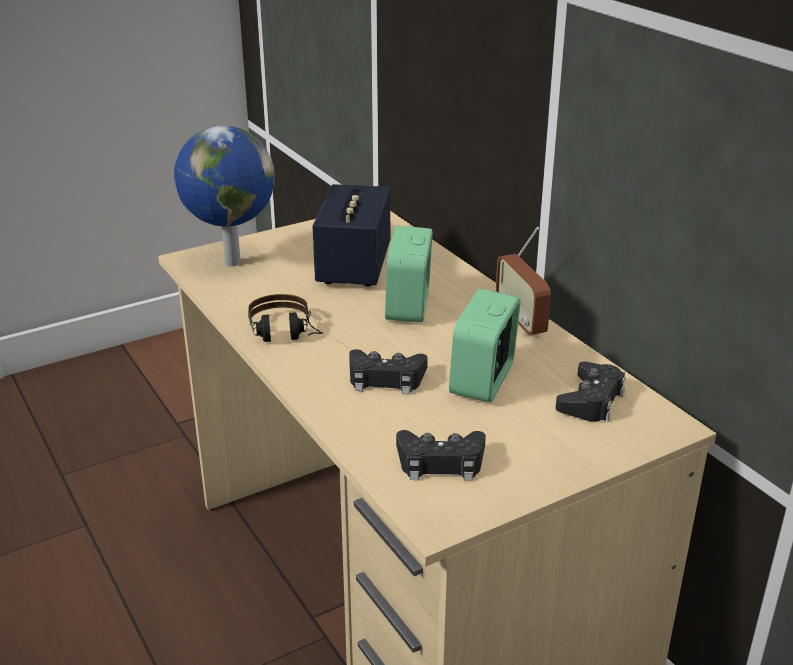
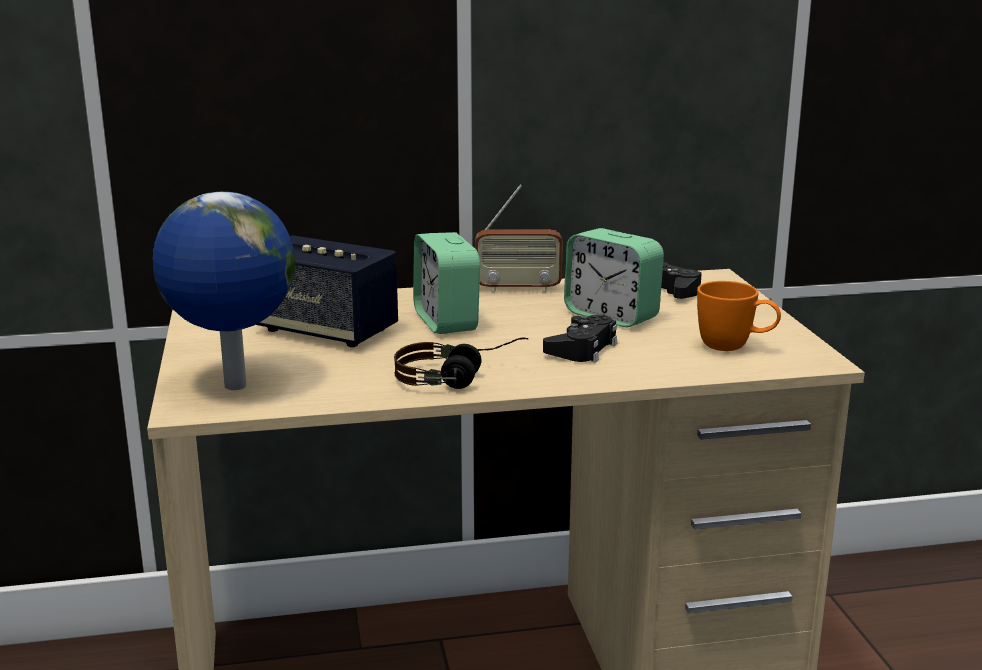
camera: 70 degrees left, 10 degrees down
(408, 306) = (446, 321): alarm clock -> alarm clock turned 45 degrees clockwise
(440, 462) = (735, 348): black game controller -> orange mug

